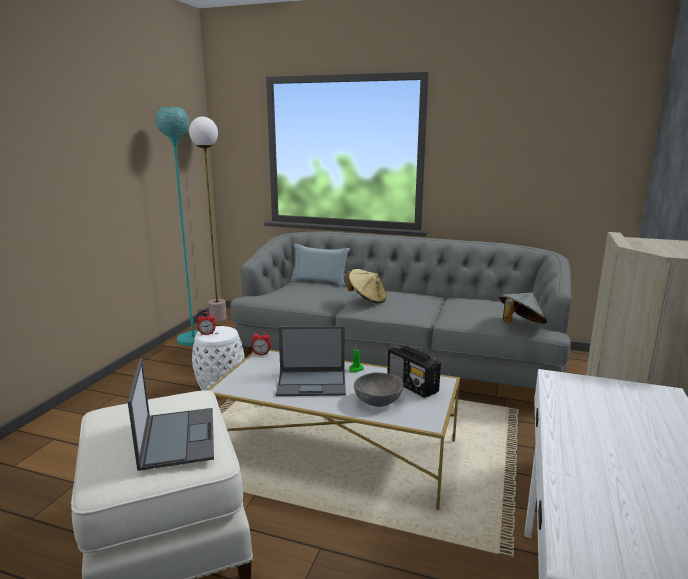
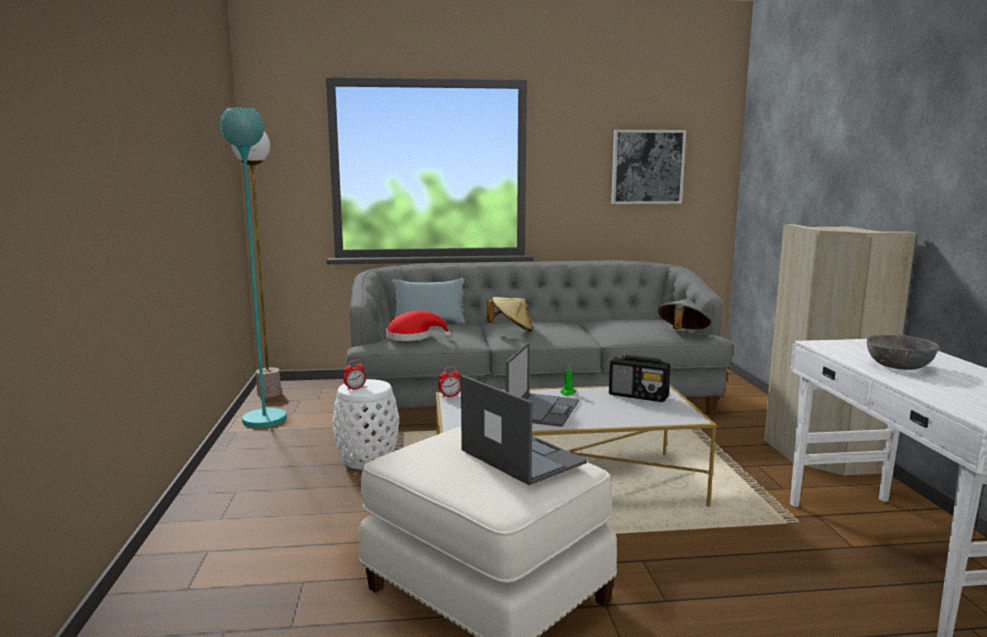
camera: 25 degrees left, 5 degrees down
(284, 295) = (413, 337): none -> red hat
(312, 383) = (543, 410): laptop -> laptop turned 45 degrees counterclockwise
(378, 401) = (626, 411): grey bowl -> grey bowl (899, 366)
(544, 154) = (647, 167): none -> picture

